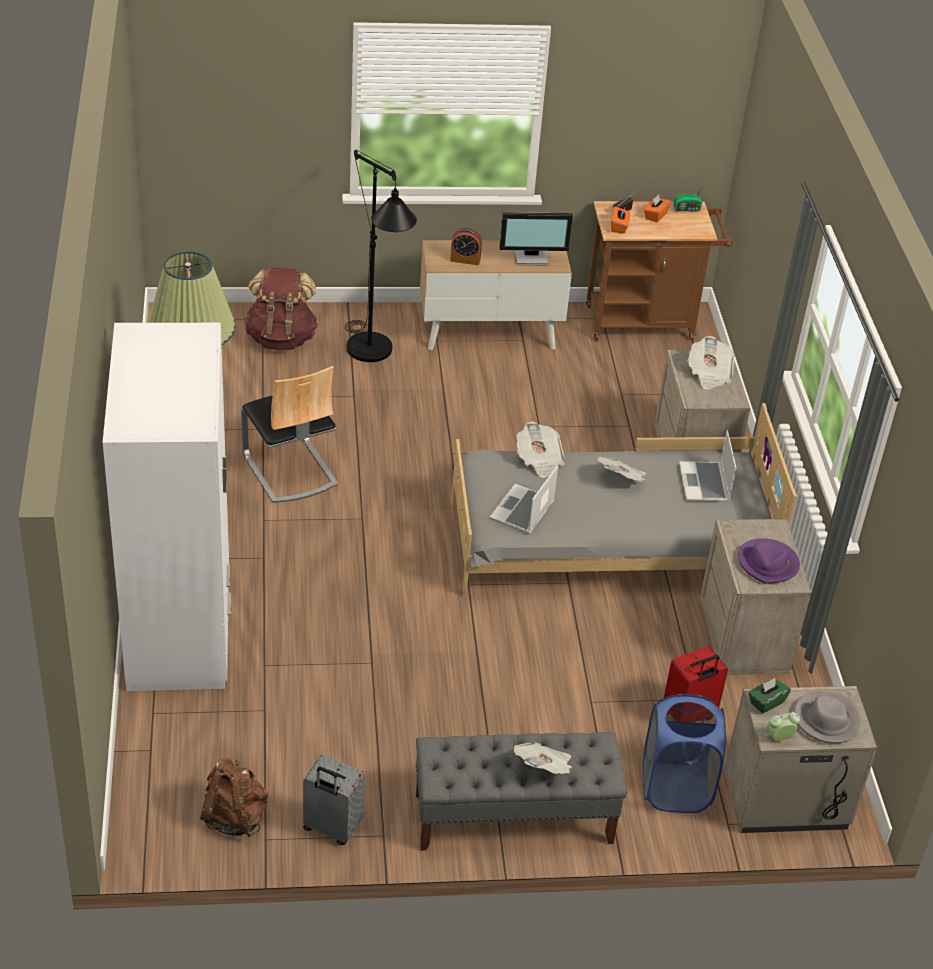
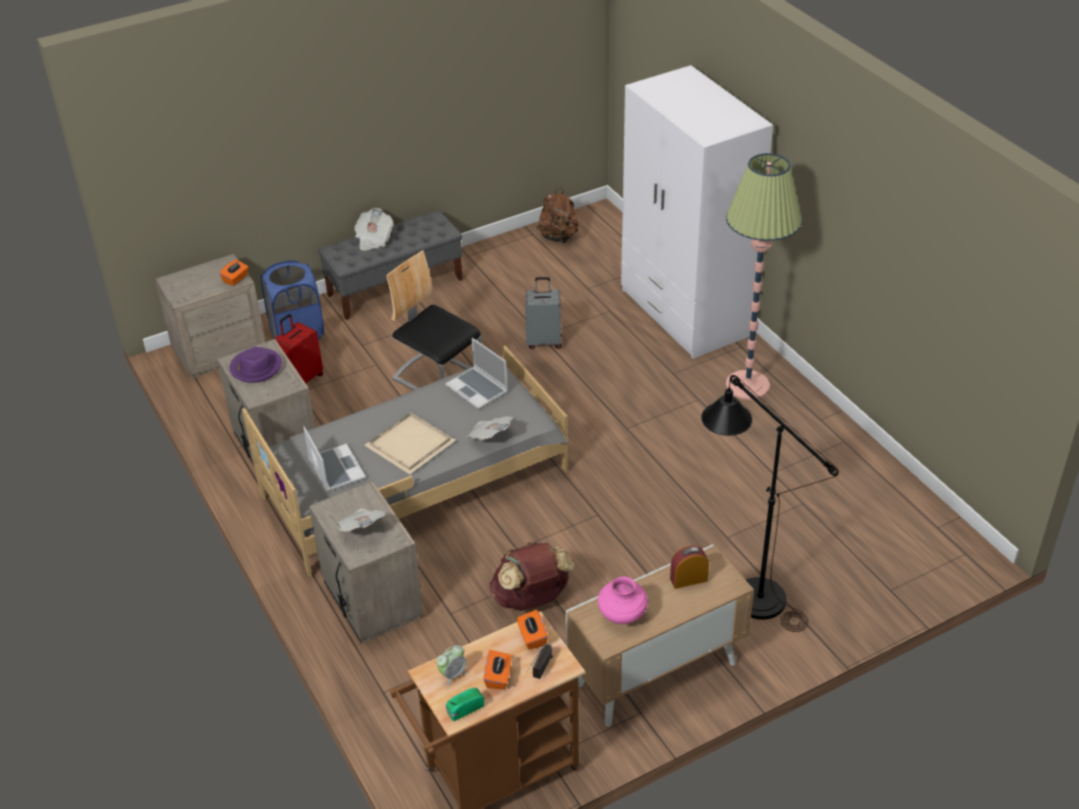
camera: 160 degrees right, 0 degrees up
(281, 338) = (849, 574): brown backpack -> brown backpack (531, 599)
(289, 470) = (716, 445): chair -> chair (437, 376)
(331, 828) = (500, 250): grey suitcase -> grey suitcase (544, 341)
(522, 511) = (478, 389): laptop -> laptop turned 135 degrees clockwise
(532, 257) = (622, 615): monitor -> pink vase
(622, 479) = (410, 446): newspaper -> beige tray
(766, 702) = (236, 279): green tissue box -> orange tissue box
(779, 738) = (222, 263): alarm clock -> alarm clock (452, 674)
(826, 720) = (192, 282): grey hat -> none

